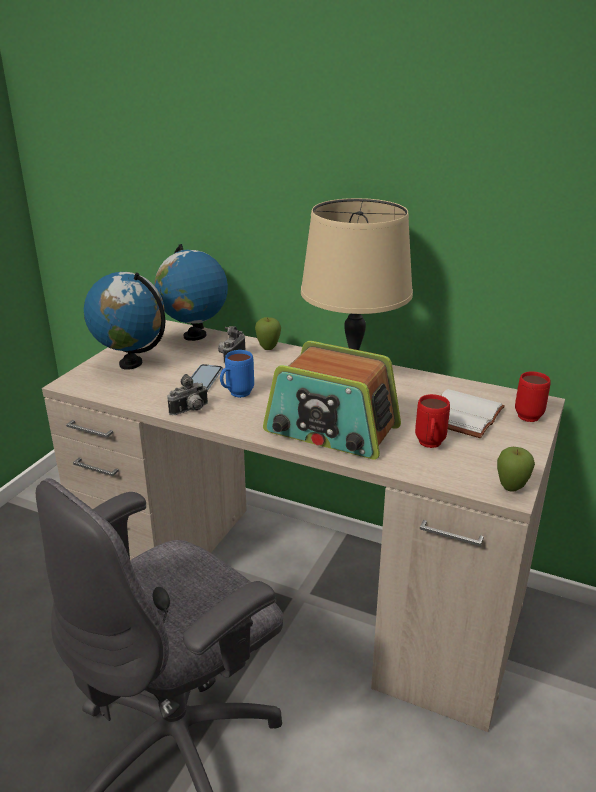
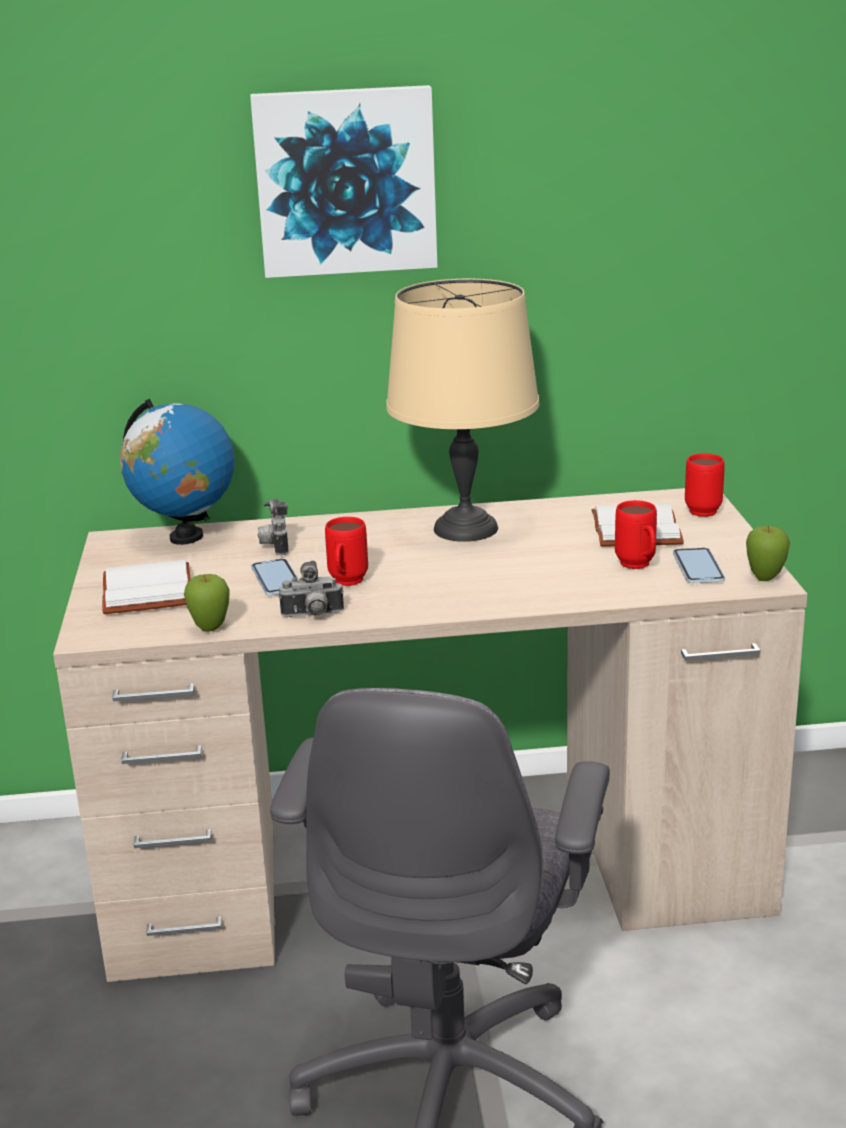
camera: 30 degrees left, 5 degrees down
(131, 363) = (144, 591): globe -> white book
(190, 411) = (312, 616): camera -> camera turned 60 degrees clockwise
(236, 395) = (346, 584): blue mug -> red mug
(268, 349) = (312, 525): apple -> apple (210, 629)
(317, 116) = (345, 181): none -> picture
(331, 430) = (513, 584): radio -> none
(471, 461) = (698, 568): none -> phone

